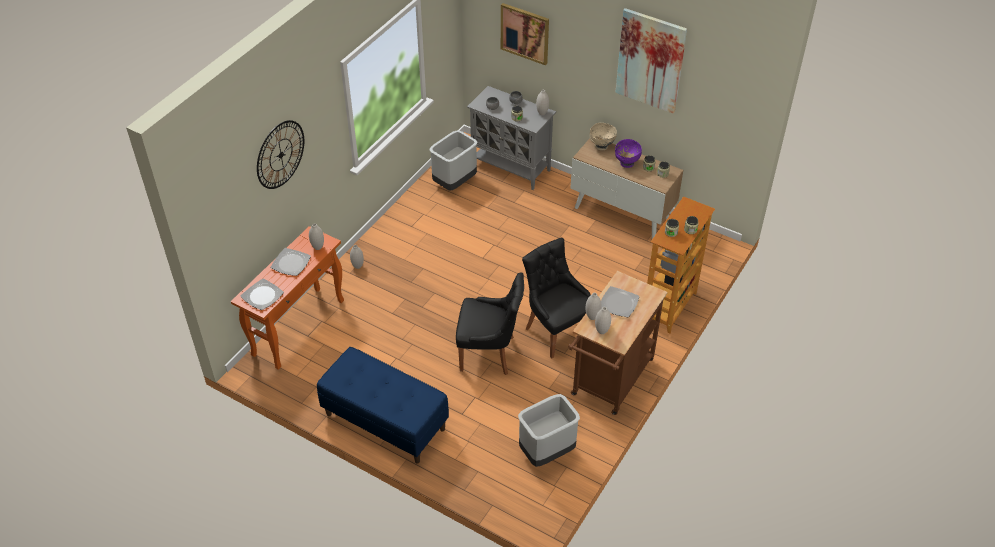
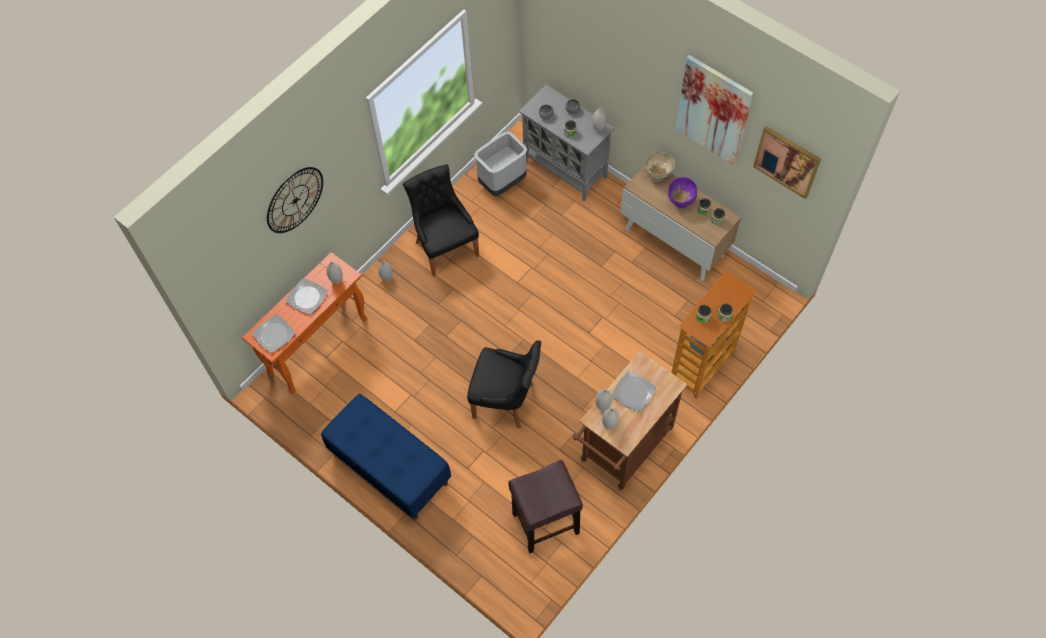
camera: 10 degrees right, 15 degrees up
(525, 33) = (585, 47): picture -> picture (787, 161)
(546, 452) = (544, 524): grey trash can -> brown stool
(556, 330) = (579, 381): black chair -> black chair (445, 247)

